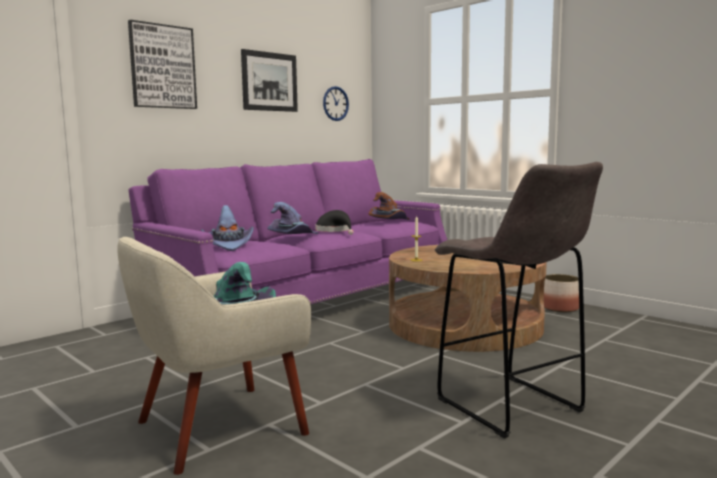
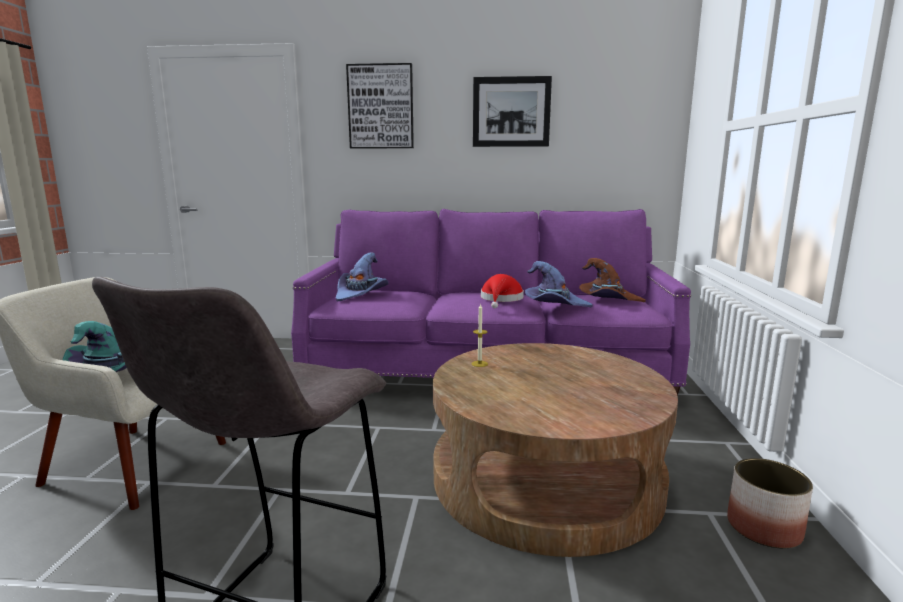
camera: 50 degrees right, 5 degrees up
(292, 237) = (439, 297): purple hat -> purple hat (554, 305)
(335, 103) = (616, 133): wall clock -> none
(335, 231) = (501, 299): black hat -> red hat

